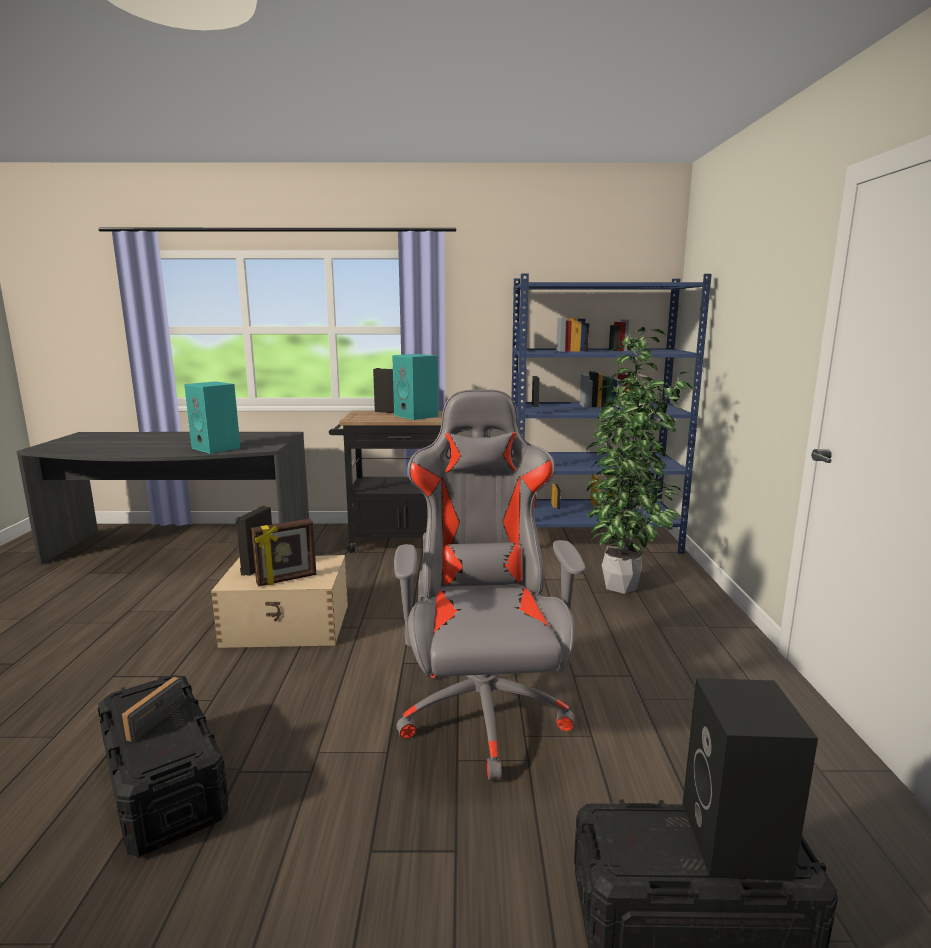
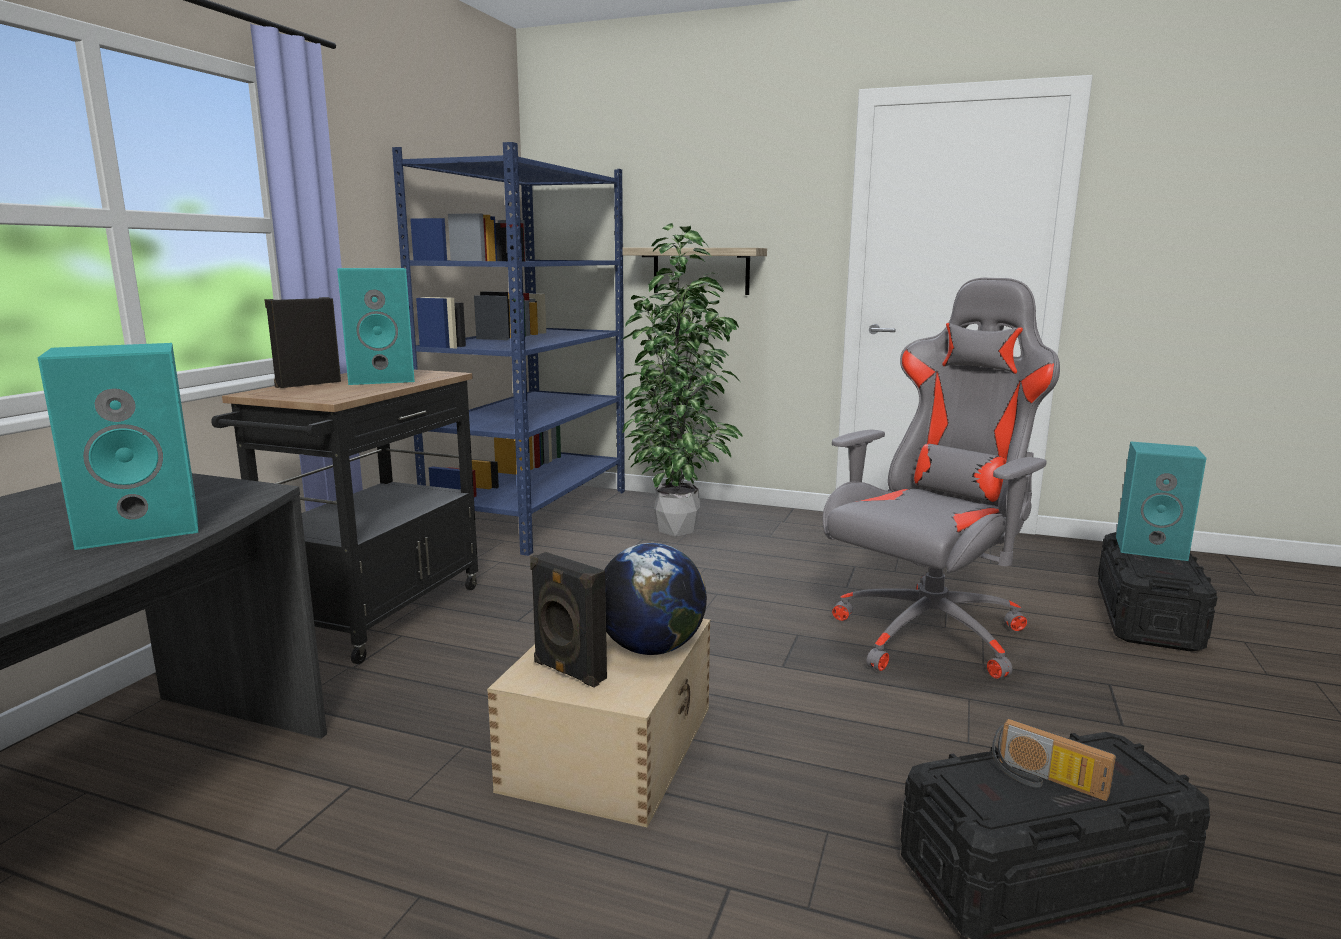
camera: 70 degrees left, 0 degrees up
(287, 580) = (651, 648): picture frame -> globe
(484, 722) = (921, 640): grey office chair -> grey office chair turned 120 degrees clockwise
(737, 842) = (1152, 548): black speaker -> turquoise speaker
(738, 368) = (701, 271): none -> shelf

